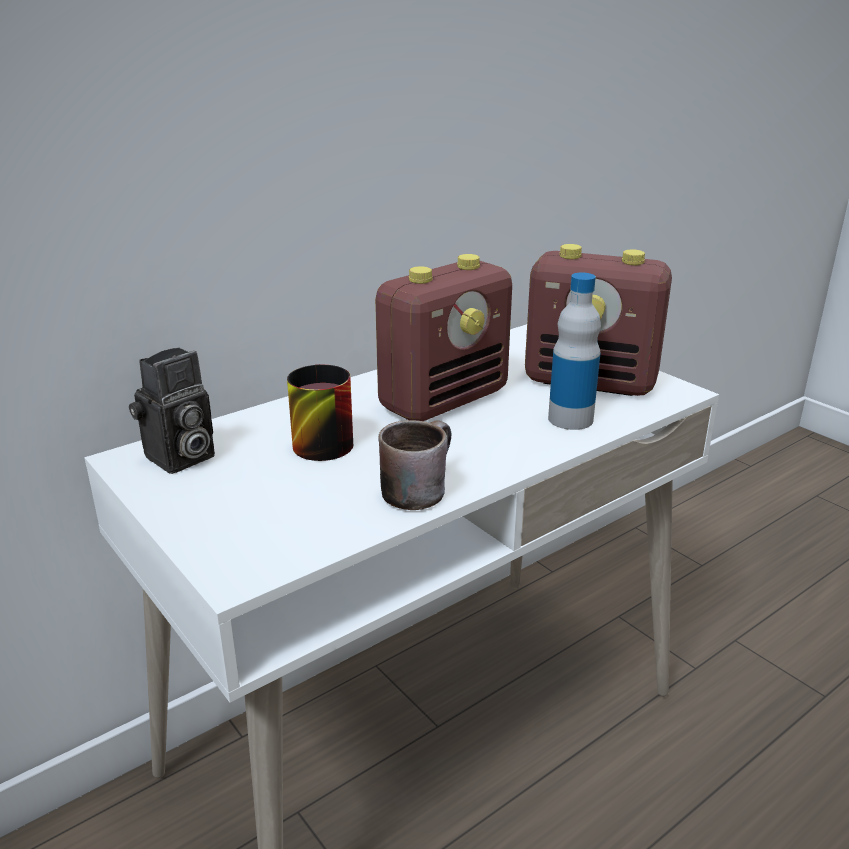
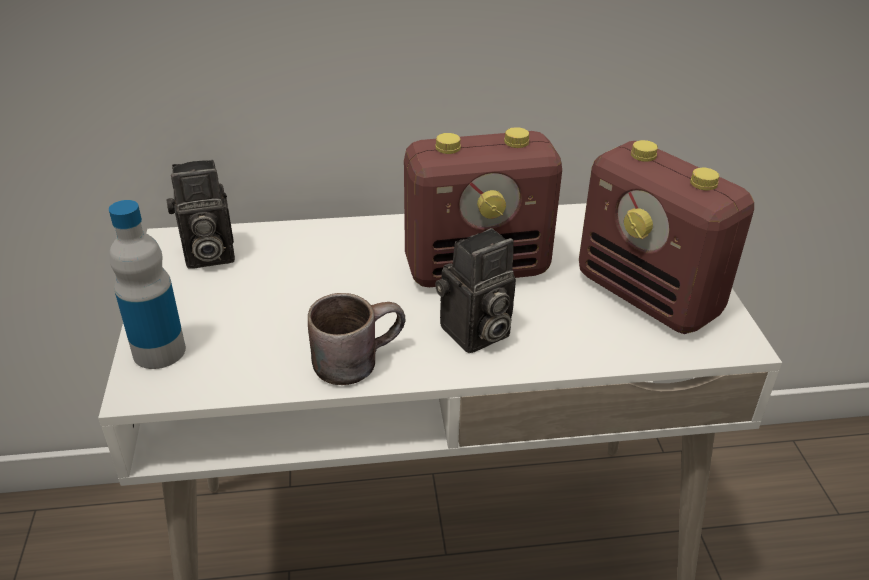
camera: 30 degrees right, 10 degrees up
(316, 440) = (325, 275): mug -> none
(494, 442) = (474, 335): none -> camera
(570, 419) = (577, 335): bottle -> bottle (159, 351)

